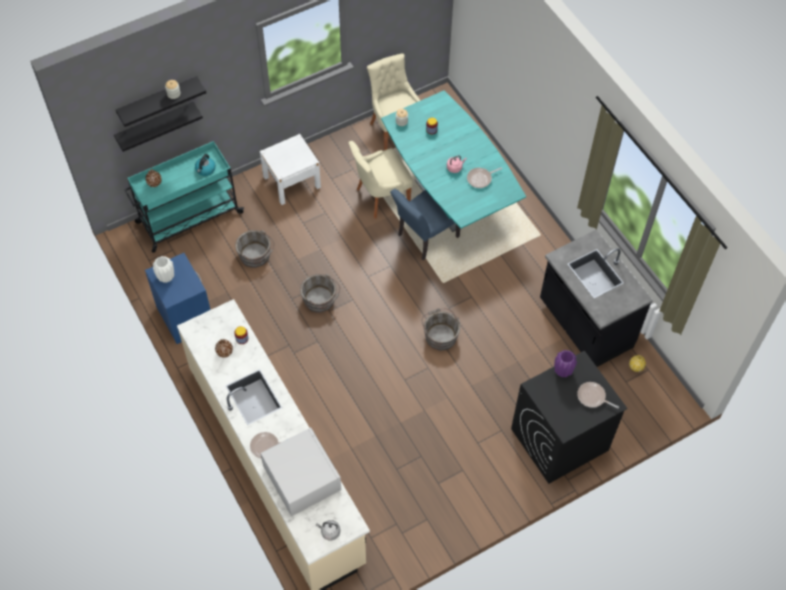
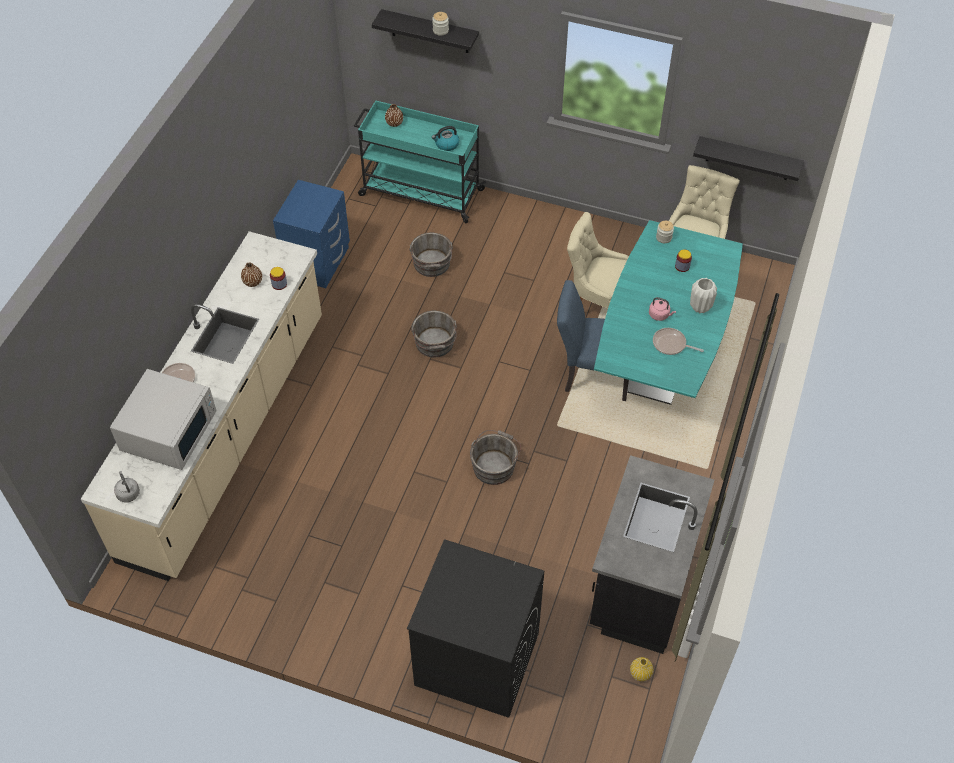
camera: 50 degrees right, 5 degrees down
(155, 125) = (421, 61): black shelf -> black shelf (748, 159)
(166, 277) = (304, 198): white vase -> white vase (700, 307)
(292, 182) = (539, 233): white nightstand -> none
(562, 371) = (497, 567): purple vase -> none
(592, 397) = (492, 618): frying pan -> none

